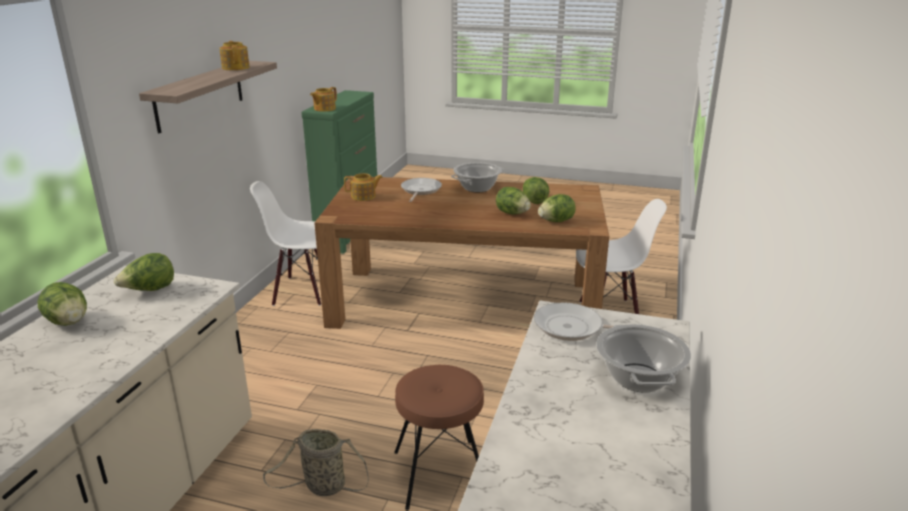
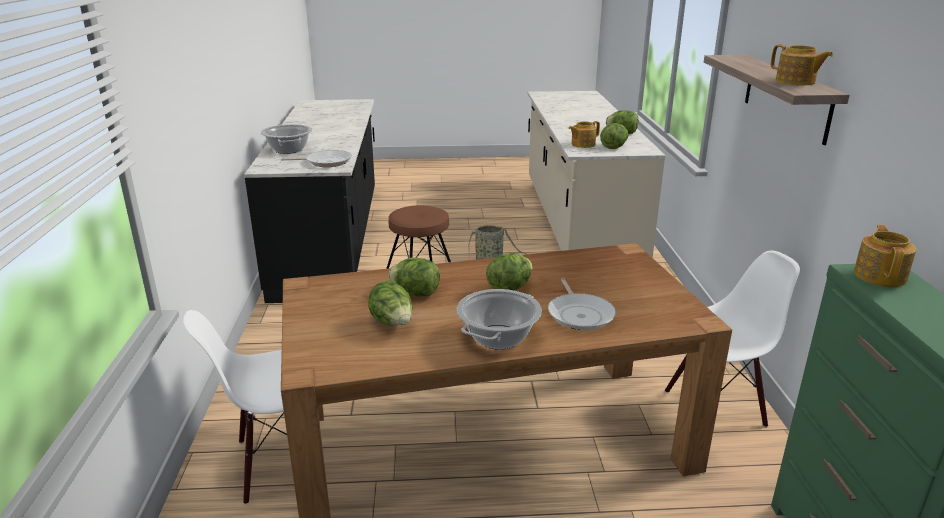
camera: 160 degrees right, 0 degrees up
(364, 196) = (641, 288): teapot -> teapot (582, 144)
(556, 221) = (352, 290): lettuce -> lettuce (509, 288)

